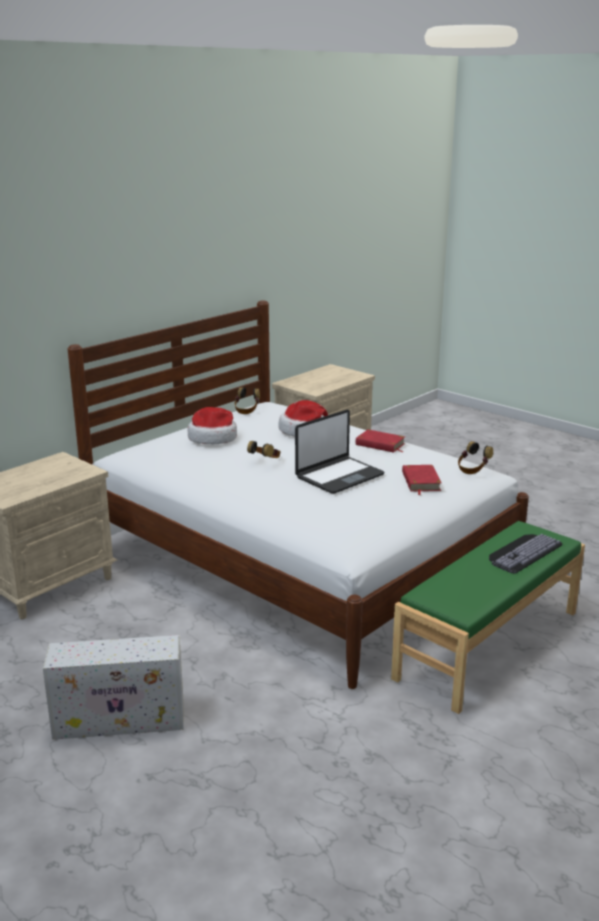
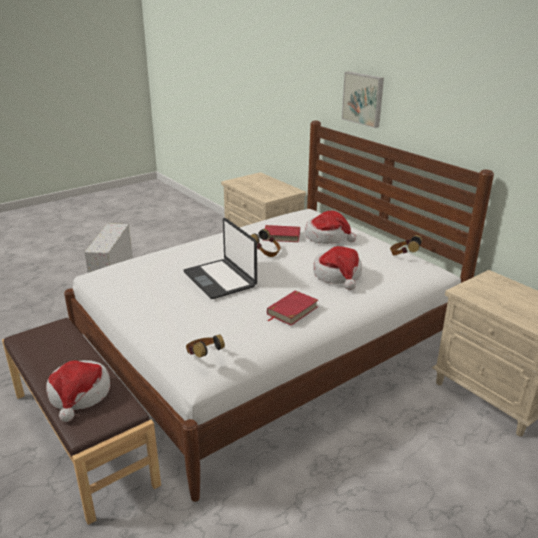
camera: 100 degrees right, 5 degrees up
(123, 292) = (363, 99): none -> picture
(420, 481) = (188, 318): red book -> red book (281, 236)
(487, 643) = (83, 436): green bench -> brown bench
(523, 552) = (79, 395): keyboard -> hat

